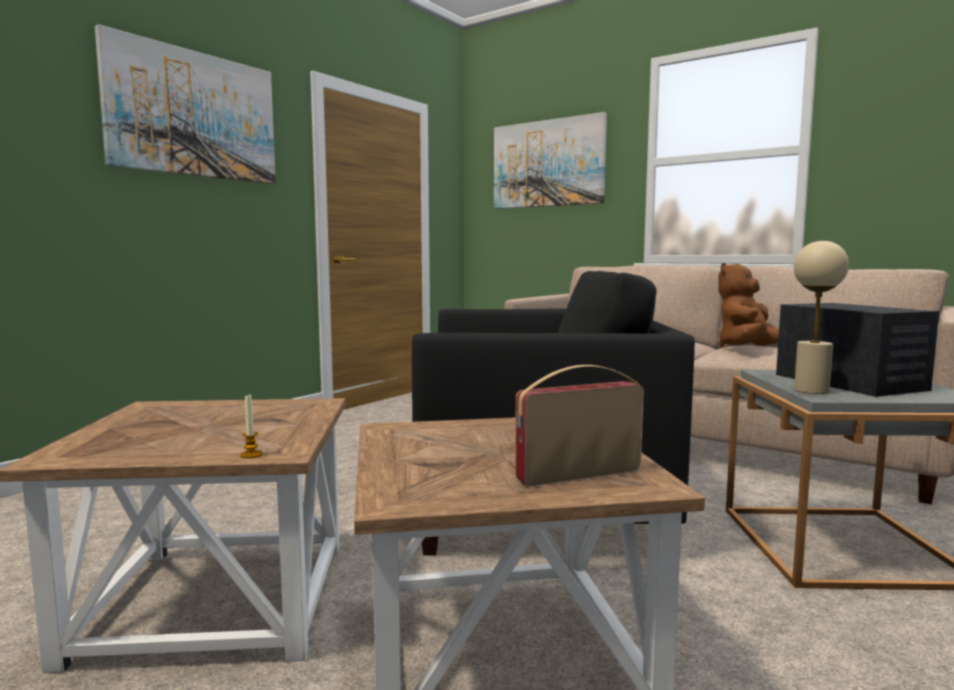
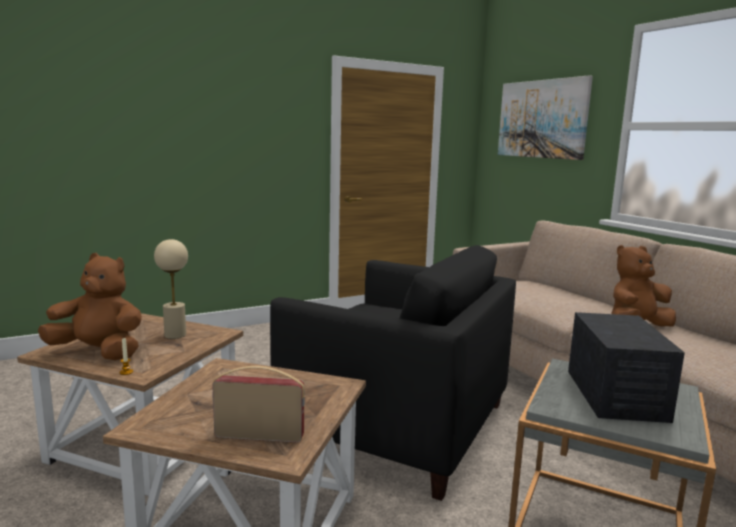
camera: 25 degrees right, 5 degrees up
(159, 444) = (99, 353): none -> brown plush toy
(194, 114) = (235, 101): picture -> none
(812, 390) = (555, 398): beige table lamp -> beige table lamp (175, 335)

